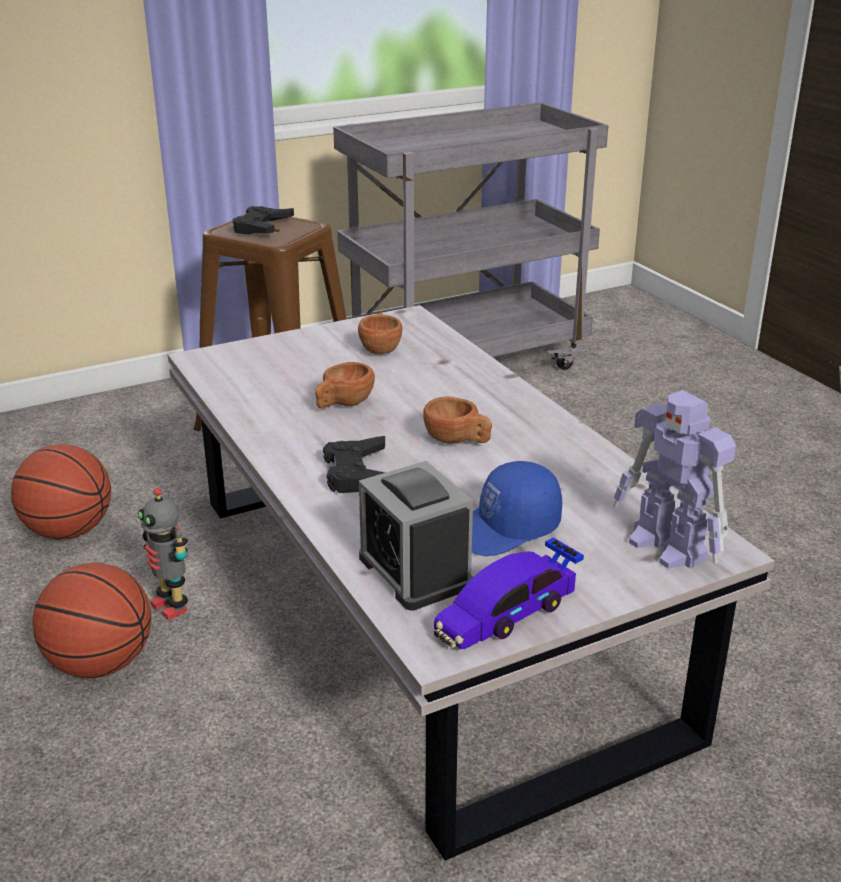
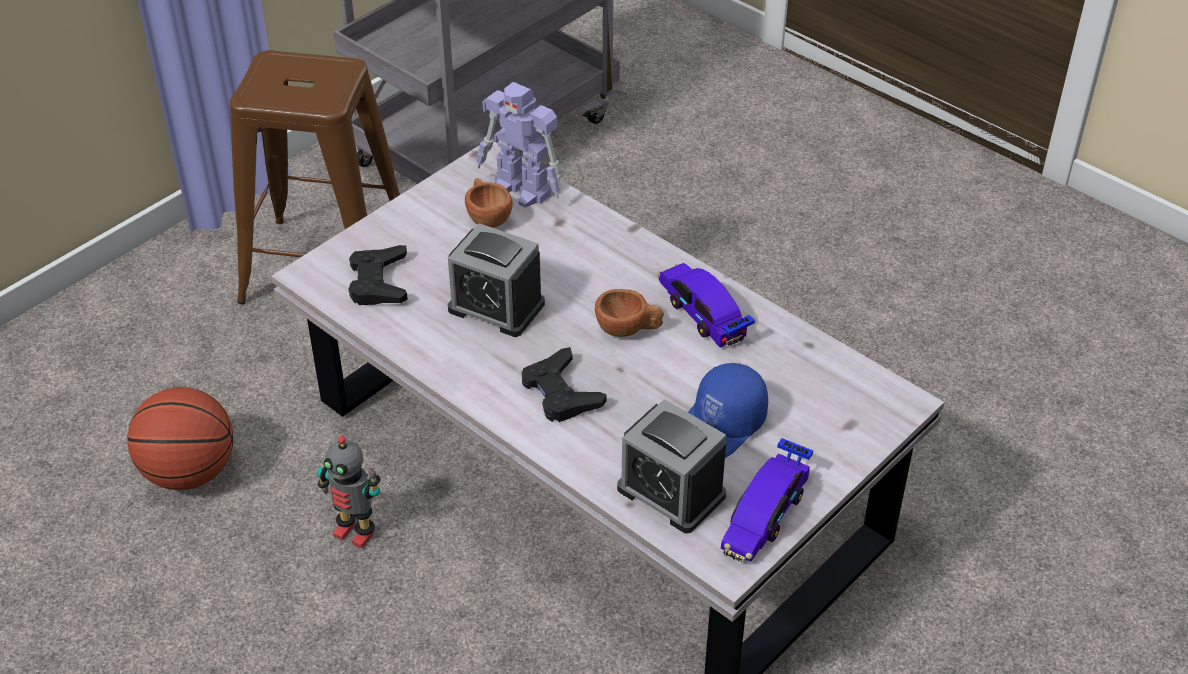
camera: 20 degrees left, 15 degrees up
(100, 664) = (327, 613): basketball -> none
(262, 227) = (292, 81): black game controller -> black game controller (379, 282)
(343, 404) = (496, 306): brown cup -> alarm clock
(540, 442) = (702, 312): none -> toy car
(668, 548) = (859, 411): toy robot -> toy robot (522, 191)

